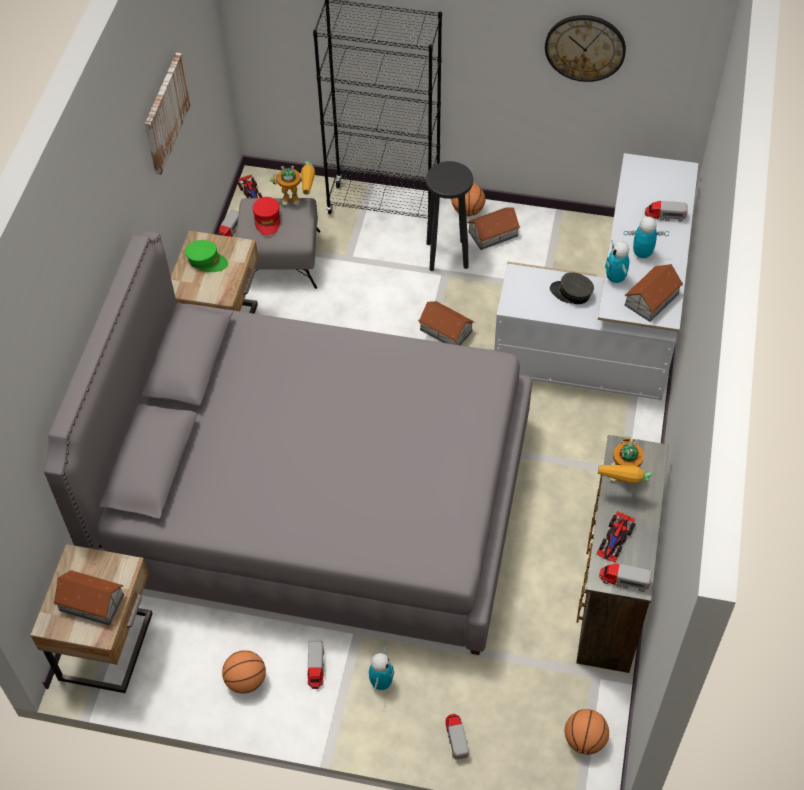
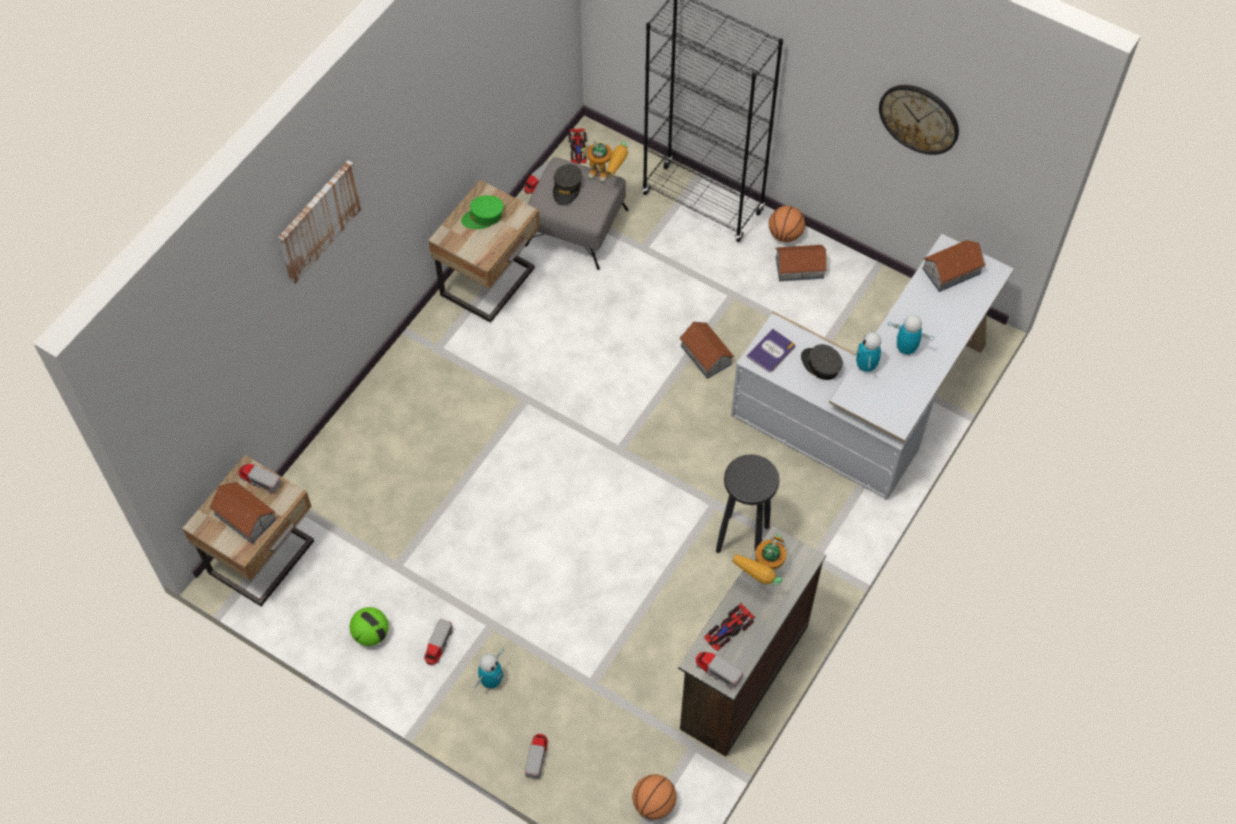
camera: 20 degrees right, 5 degrees up
(165, 113) = (471, 68): picture -> picture (318, 220)
(207, 261) = (483, 217): green cap -> green cap turned 120 degrees clockwise
(246, 680) = (371, 634): basketball -> football
(267, 220) = (567, 188): red cap -> grey cap
(317, 501) = (507, 486): grey bed -> none
(447, 254) = (743, 275): black stool -> black stool (743, 538)
(522, 295) = (771, 351): none -> book
(651, 299) = (891, 399): toy house -> toy house (950, 271)
(665, 215) = (950, 315): toy truck -> toy truck (260, 480)

